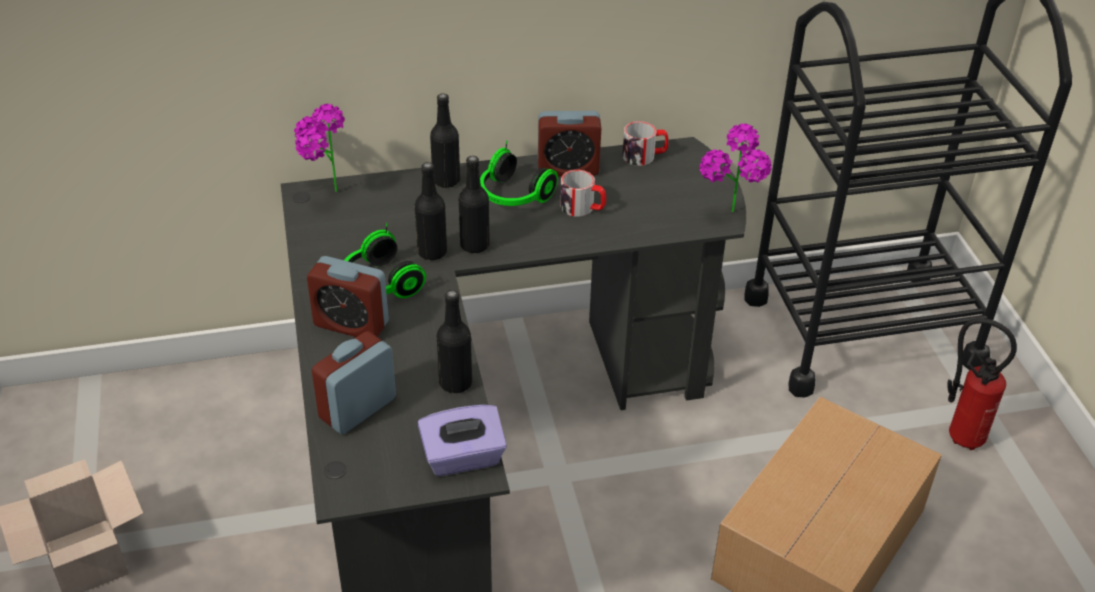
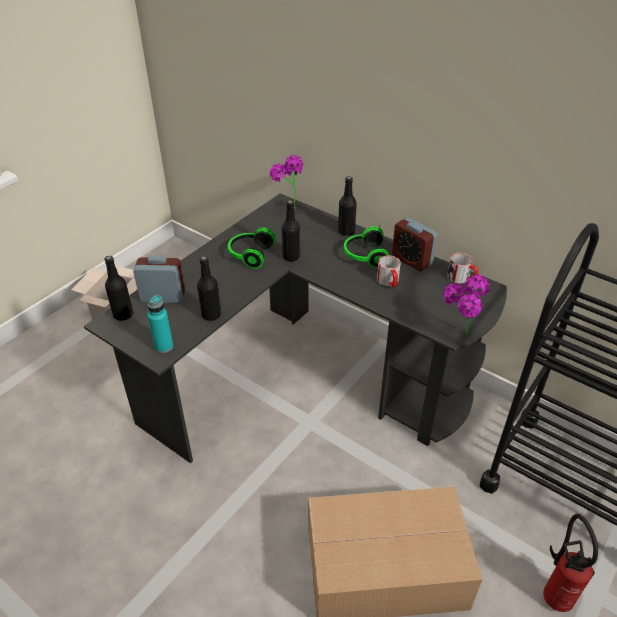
camera: 50 degrees right, 0 degrees up
(351, 324) = (214, 263): alarm clock -> none
(463, 458) = (164, 346): purple tissue box -> turquoise bottle
(474, 245) = (313, 265): black bottle -> black bottle (123, 315)

